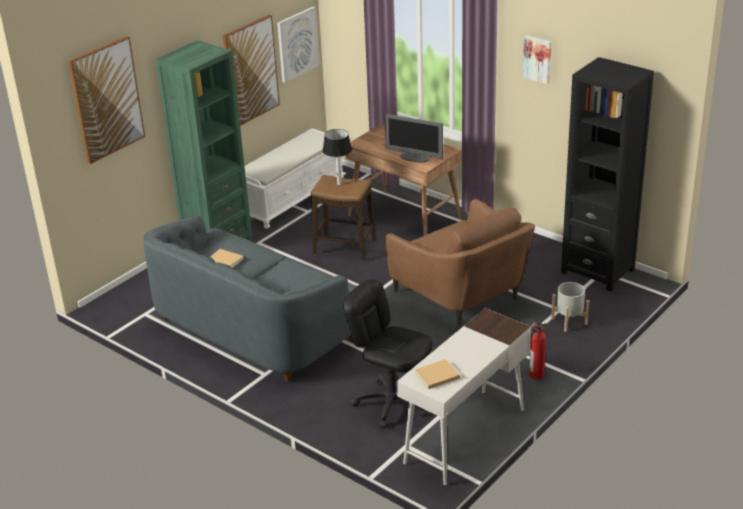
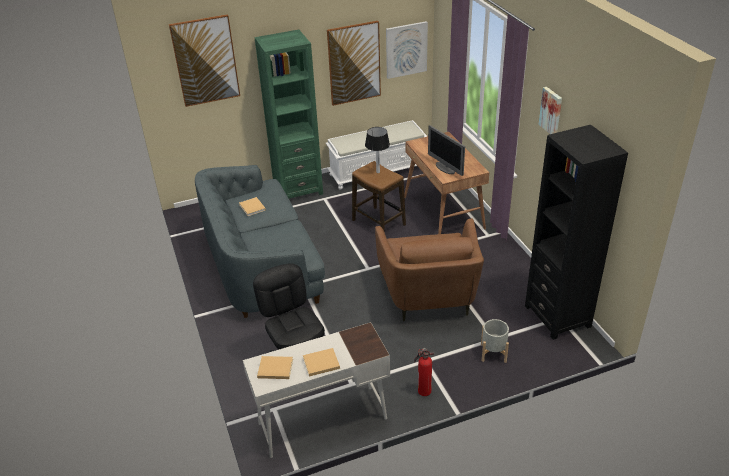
camera: 30 degrees right, 5 degrees up
(475, 356) = (320, 363): none -> beige book

